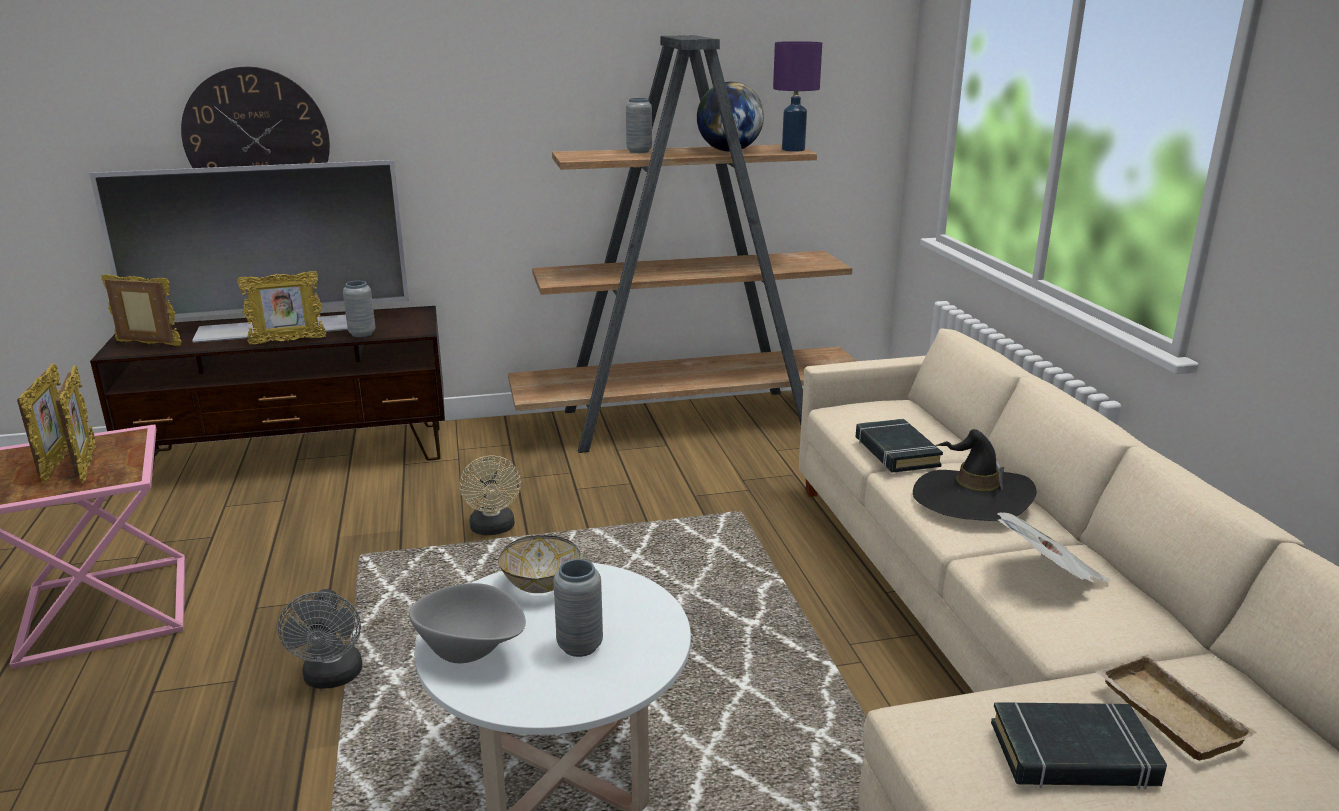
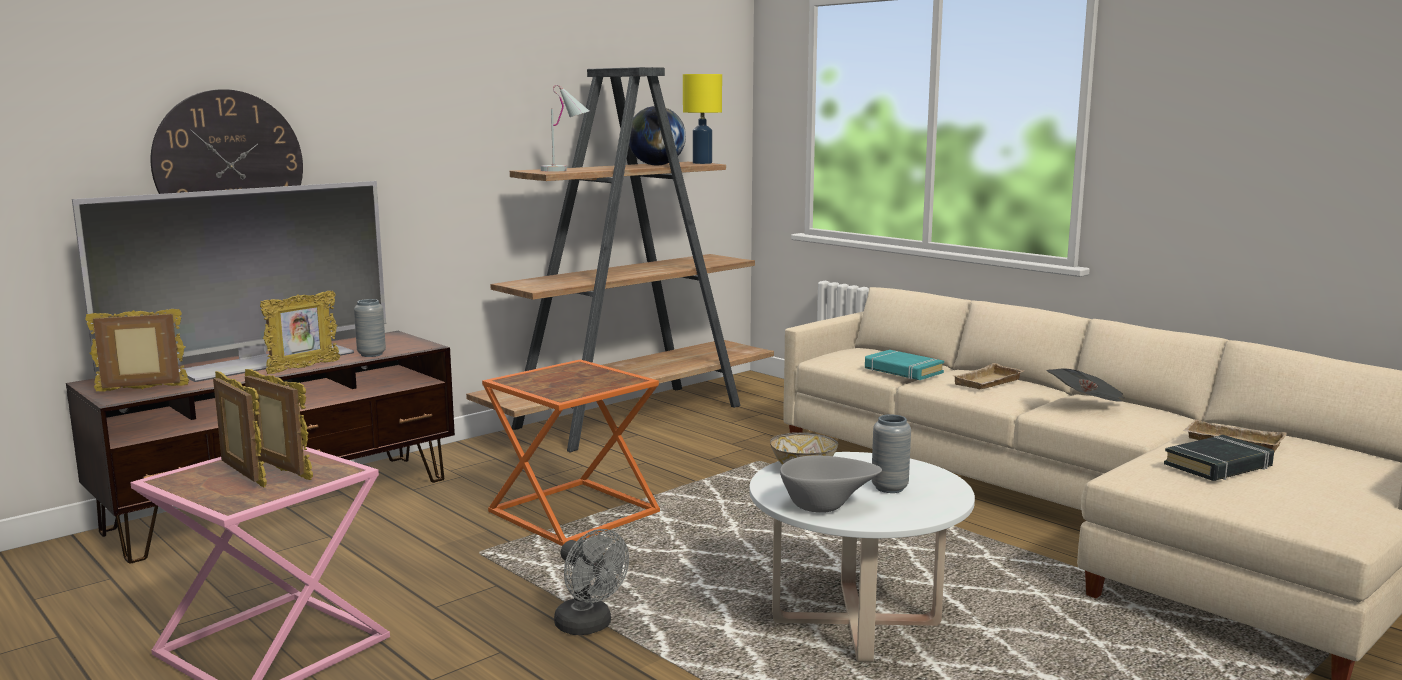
camera: 30 degrees left, 10 degrees down
(493, 529) = (574, 512): beige fan -> orange side table
(602, 155) = (566, 170): none -> white table lamp
(639, 151) = (585, 168): grey vase -> none
(793, 150) = (703, 163): purple table lamp -> yellow table lamp
(896, 452) = (903, 371): black book -> turquoise book
(972, 498) = (989, 383): black hat -> beige tray

